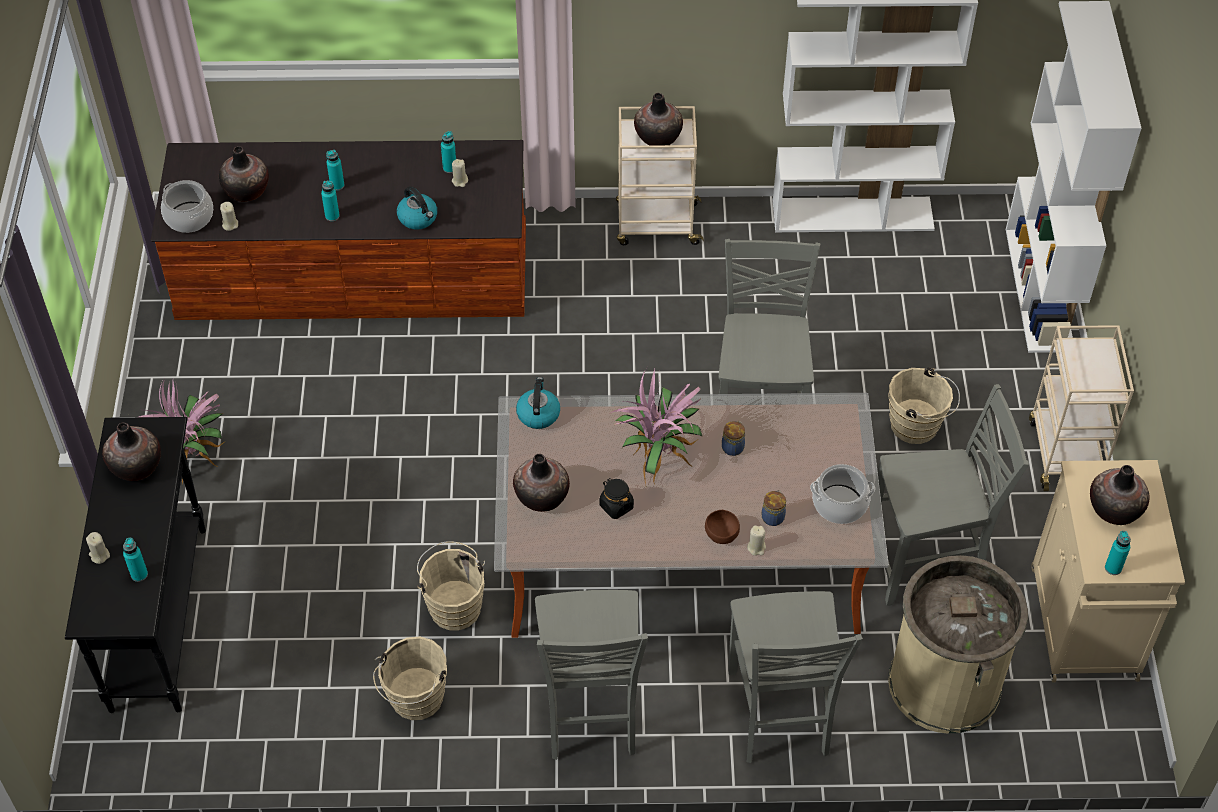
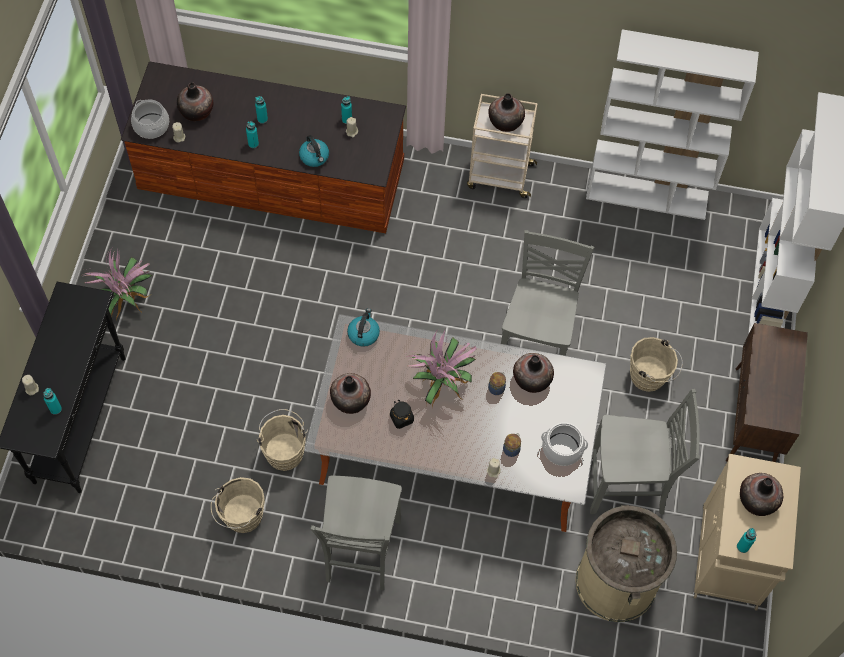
camera: 10 degrees right, 10 degrees up
(136, 466) = (70, 324): vase -> vase (532, 379)
(721, 535) = (471, 456): brown bowl -> none
(779, 714) = (492, 581): grey chair -> none
(1065, 452) = (753, 419): beige cart -> brown cabinet

